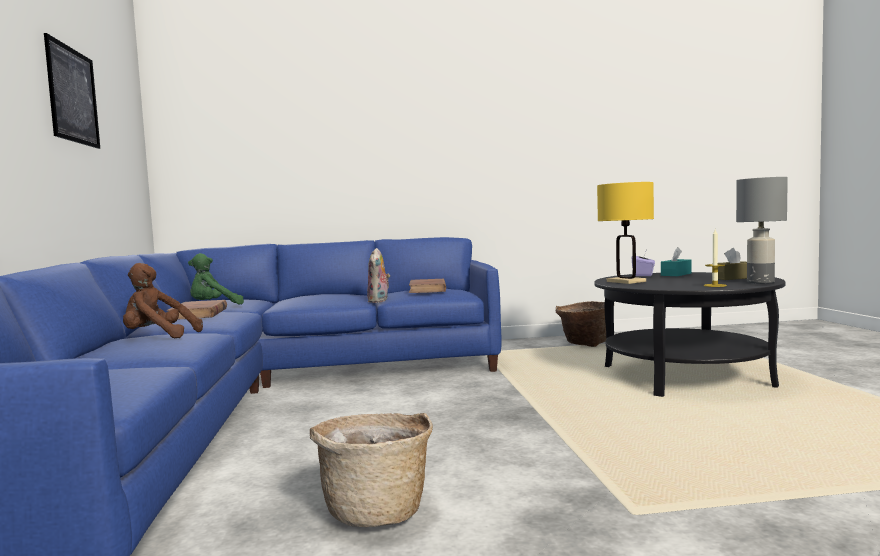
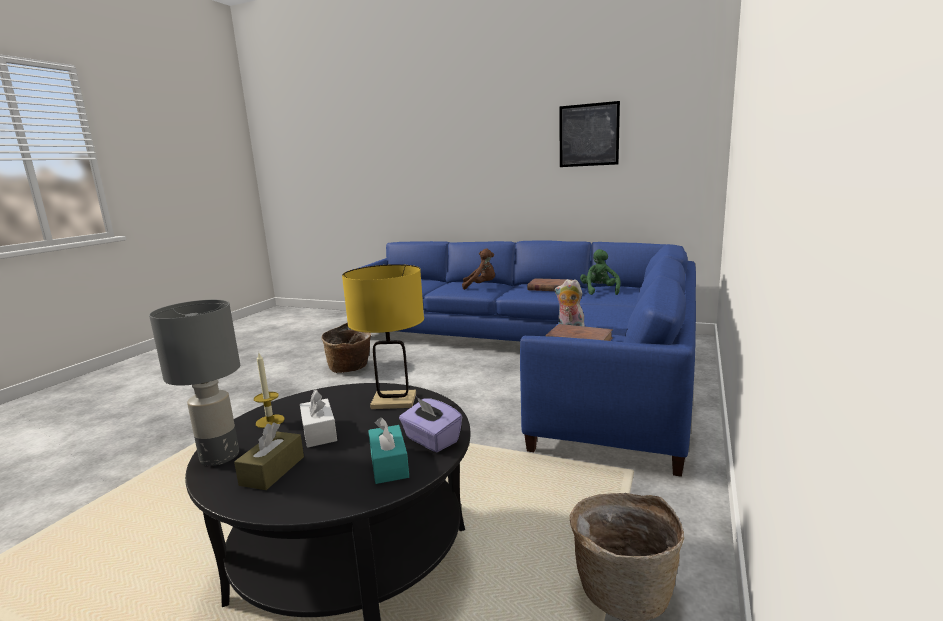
camera: 120 degrees right, 10 degrees up
(157, 337) = (481, 286): brown plush toy -> brown plush toy turned 60 degrees clockwise
(691, 281) = (319, 432): none -> white tissue box

